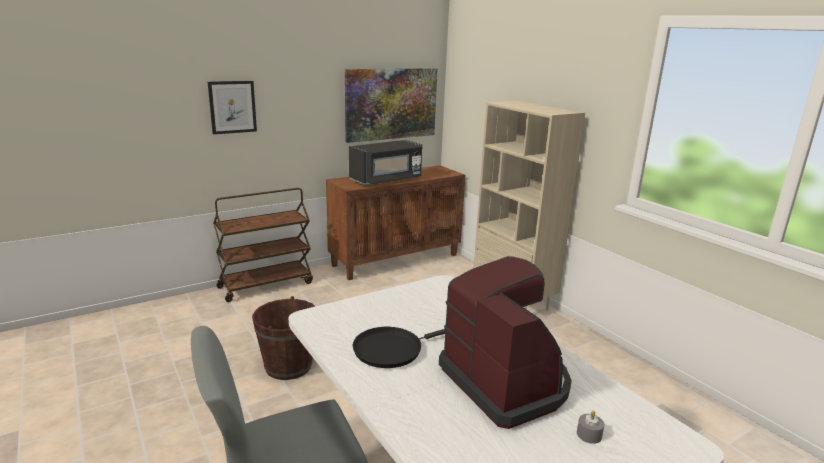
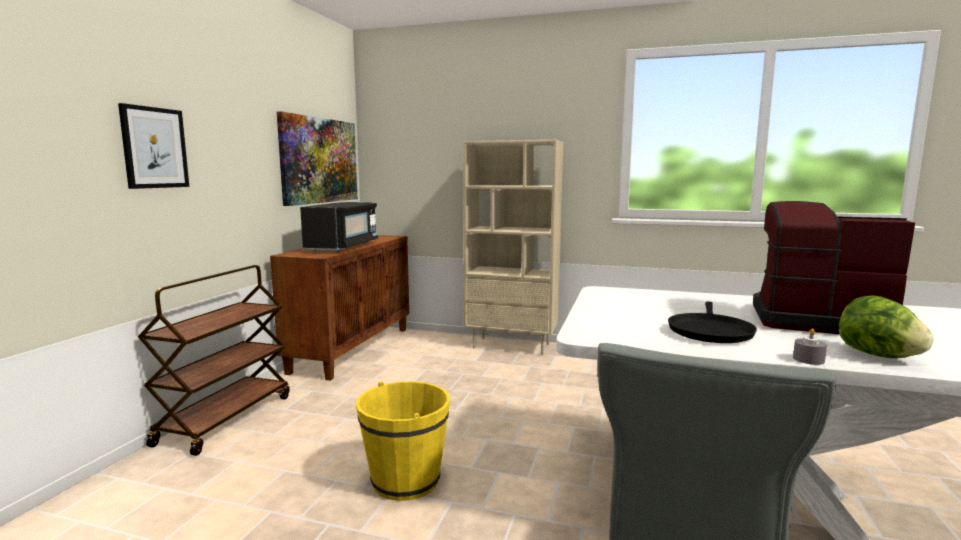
camera: 40 degrees left, 10 degrees down
(288, 366) = (406, 480): brown bucket -> yellow bucket
(431, 426) = (878, 355): none -> lettuce
(589, 434) = (925, 325): grey candle -> grey candle (808, 359)

